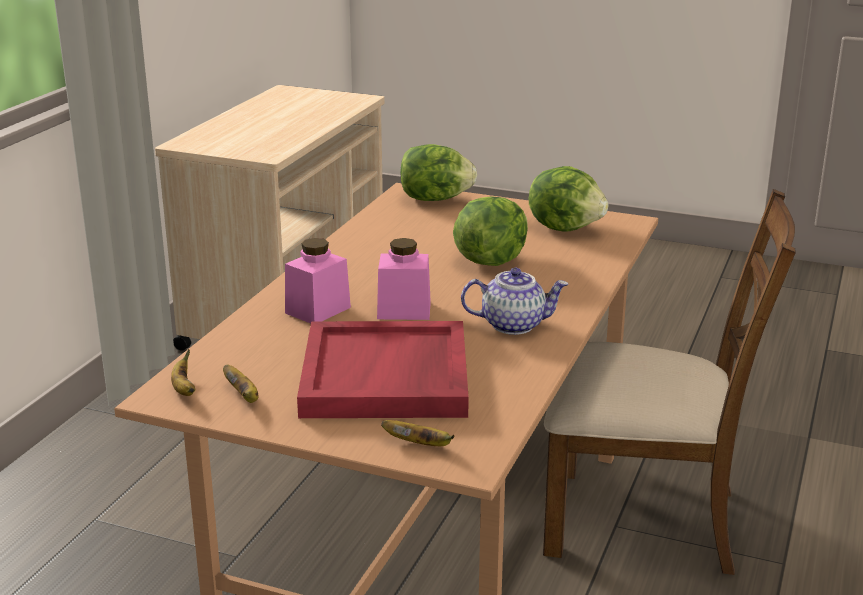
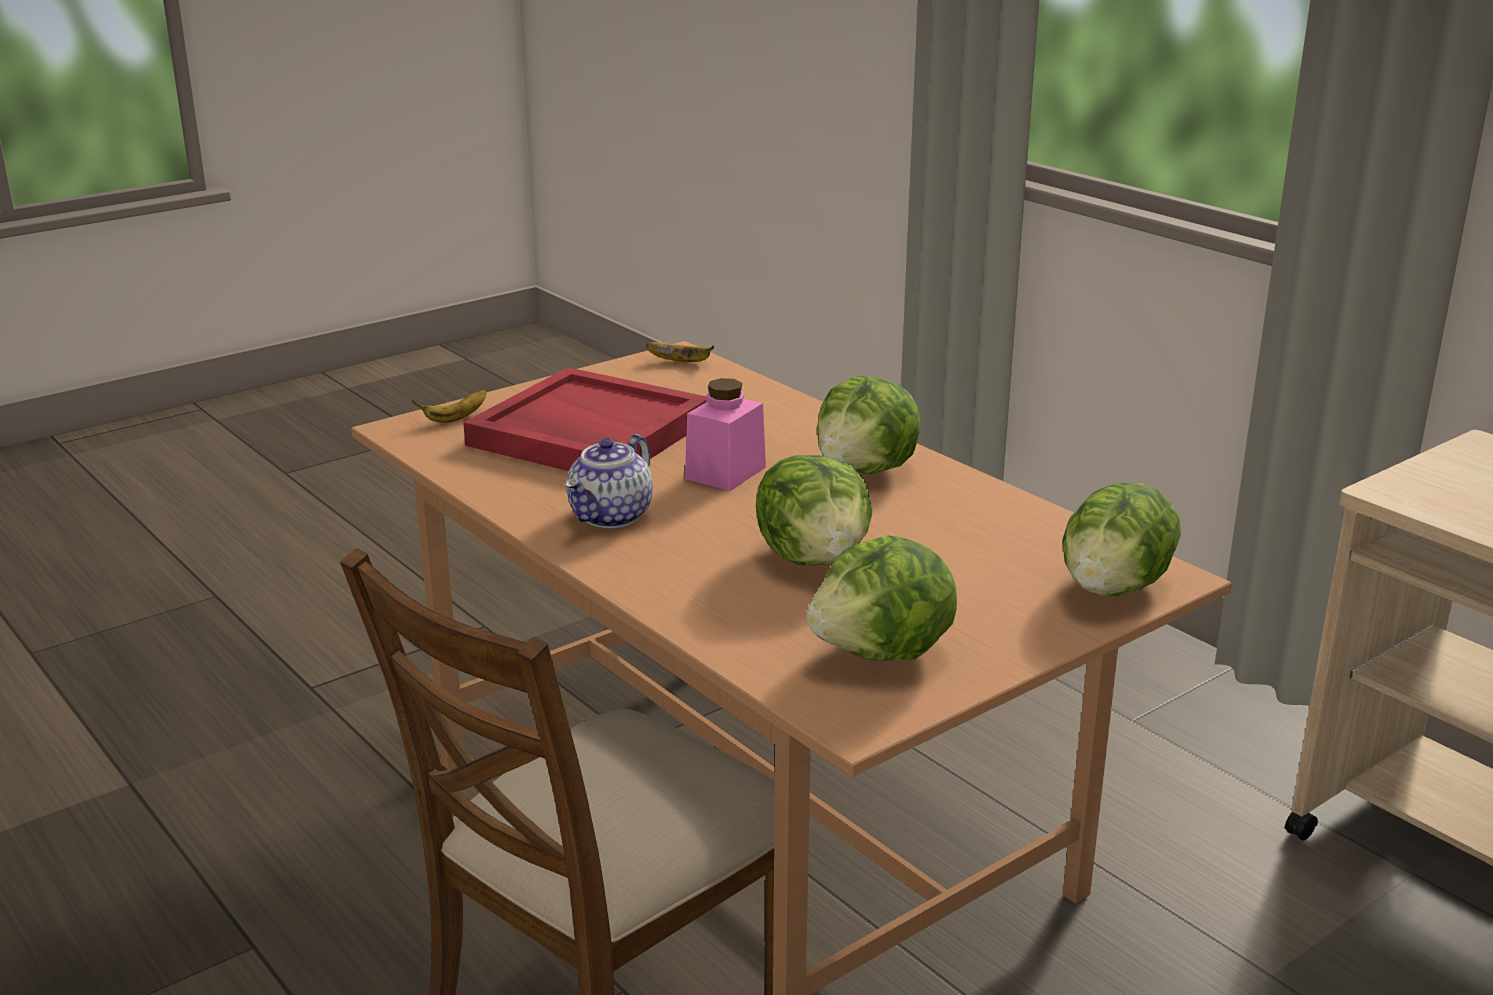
camera: 120 degrees right, 0 degrees up
(243, 396) = (637, 378): banana -> none
(318, 310) = (780, 435): pink jar -> none
(352, 273) = (866, 471): none -> lettuce

